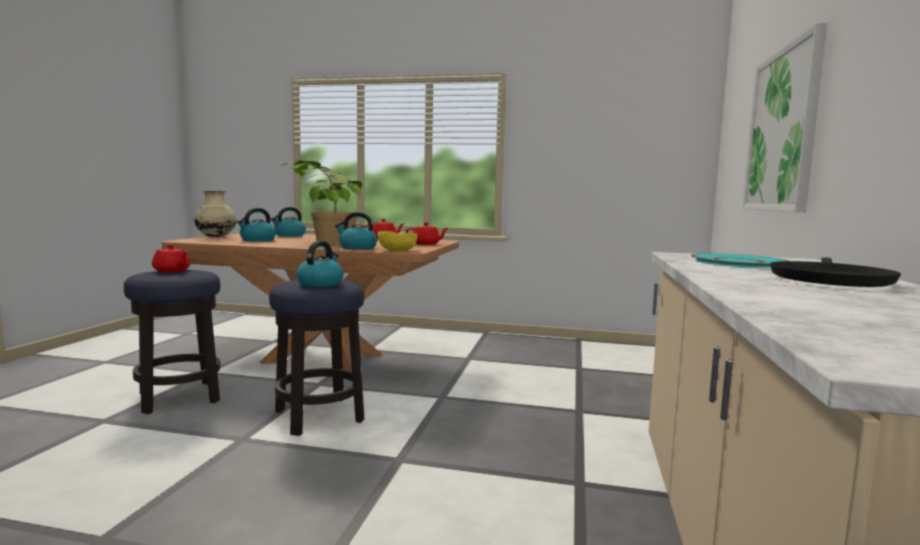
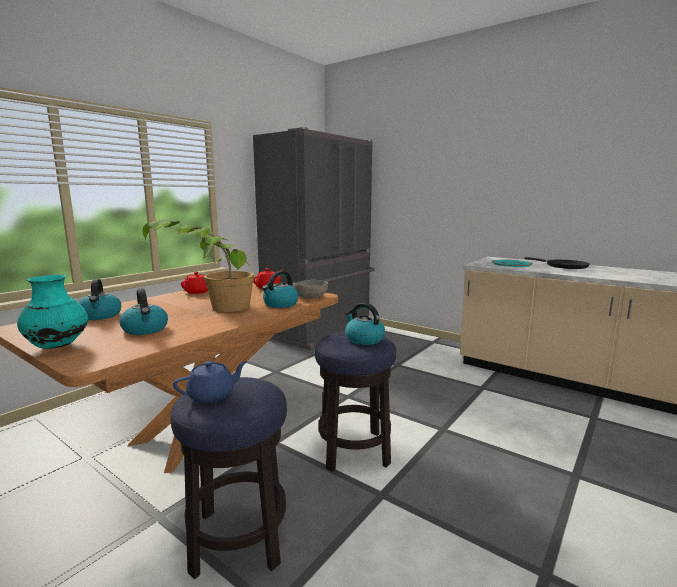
camera: 65 degrees left, 5 degrees up
(172, 271) = (212, 395): red teapot -> blue teapot
(216, 237) = (57, 346): beige vase -> turquoise vase
(397, 250) = (310, 297): yellow bowl -> grey bowl
(625, 356) = (321, 331): none -> grey fridge
(782, 131) = (425, 193): picture -> none

